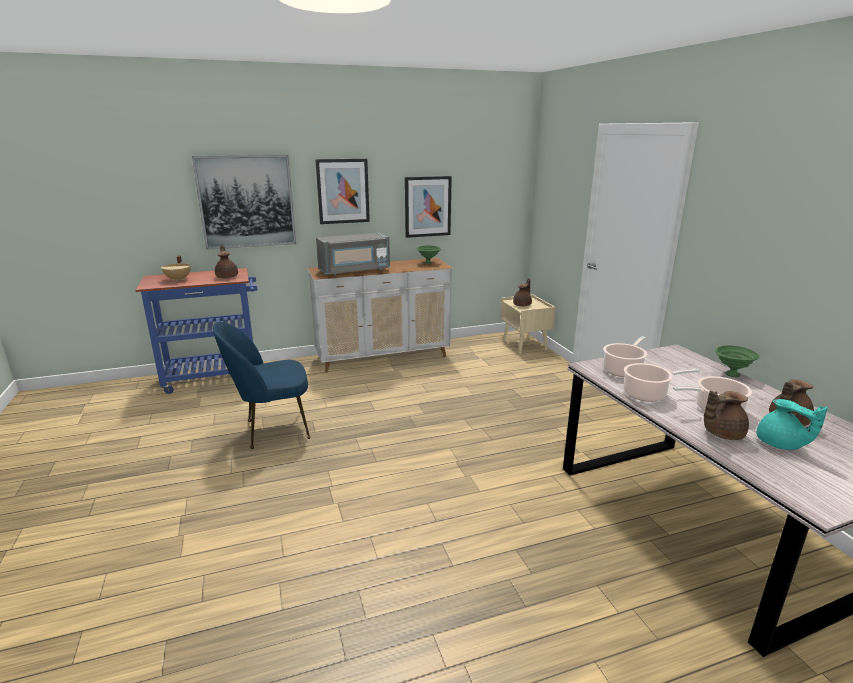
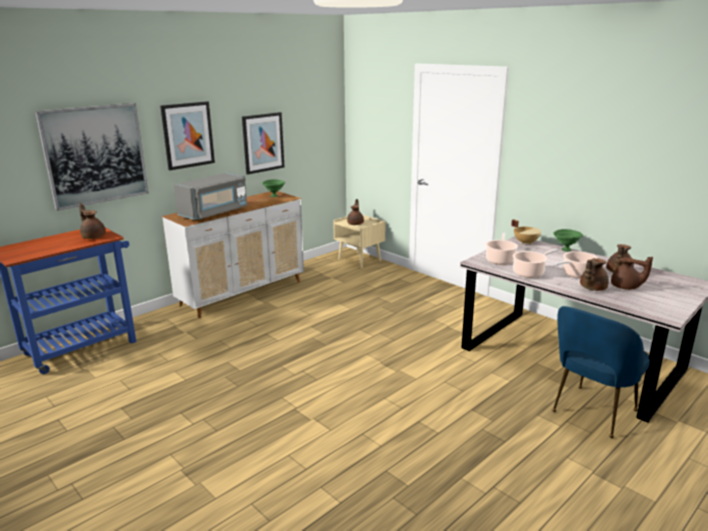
camera: 25 degrees left, 0 degrees up
(179, 279) = (40, 247): beige cooking pot -> beige cooking pot (526, 242)
(271, 431) = (196, 380): blue chair -> blue chair (591, 414)
(780, 444) = (626, 287): turquoise teapot -> brown teapot

